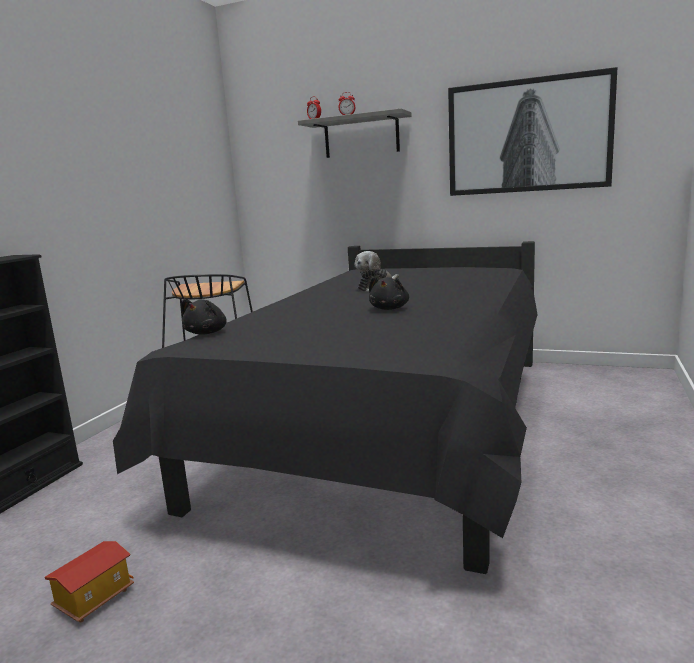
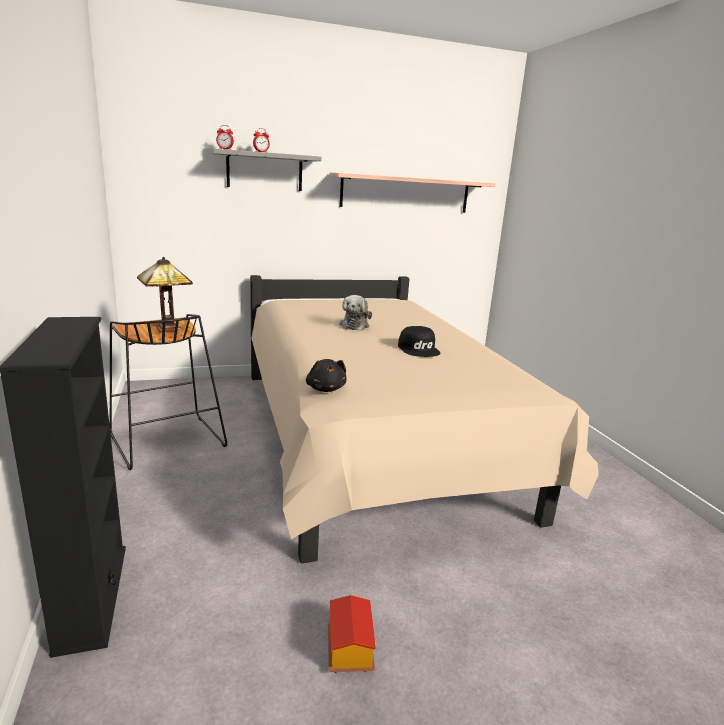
camera: 40 degrees left, 5 degrees up
(209, 287) = (167, 328): none -> table lamp
(389, 308) = (419, 349): black plush toy -> black cap
(390, 428) = (370, 441): black bed -> beige bed
(528, 136) = (405, 193): picture -> shelf

